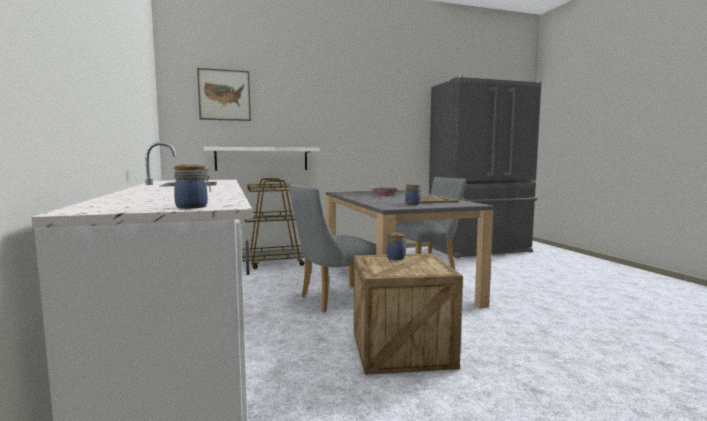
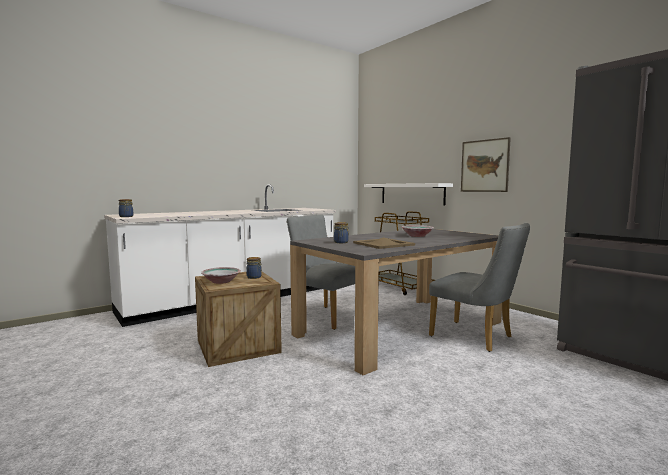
camera: 70 degrees right, 0 degrees up
(224, 95) = (390, 140): picture -> picture (484, 166)
(410, 269) = (221, 281): none -> bowl

